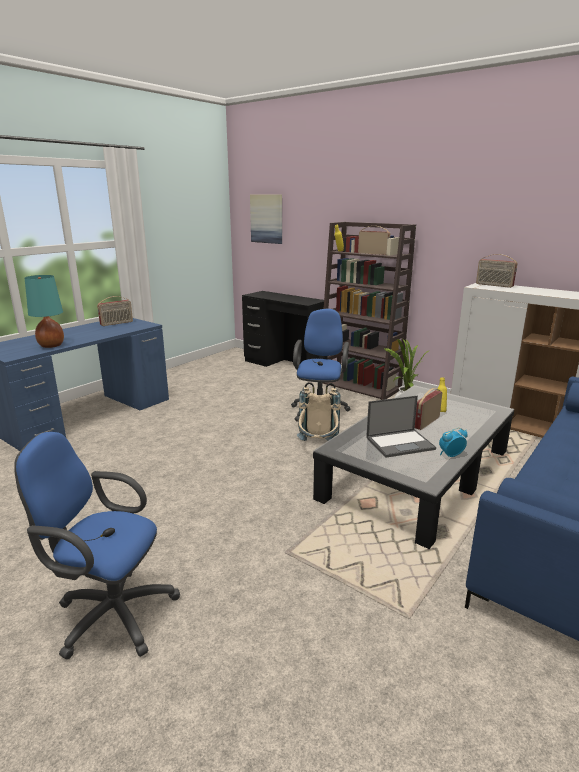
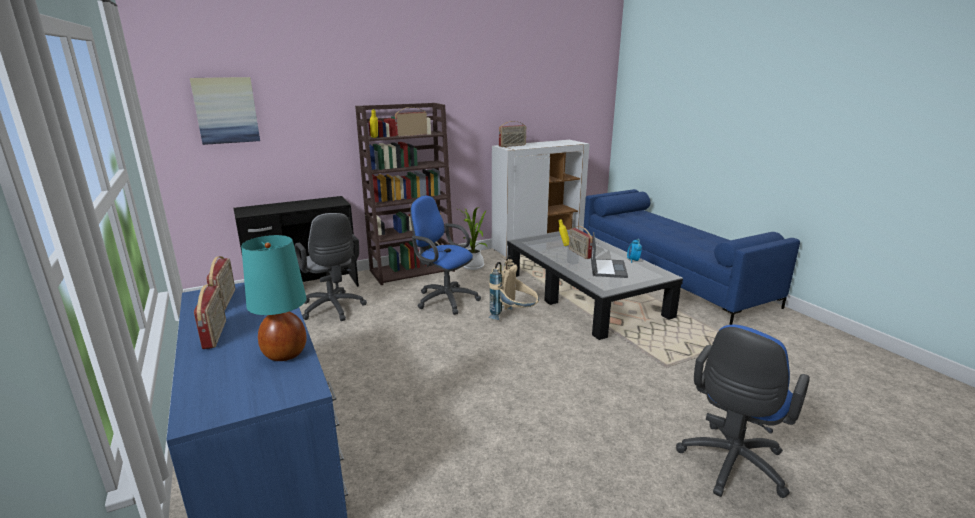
camera: 65 degrees left, 0 degrees up
(73, 331) = (215, 334): none -> radio
(262, 382) = (333, 309): none -> grey office chair

